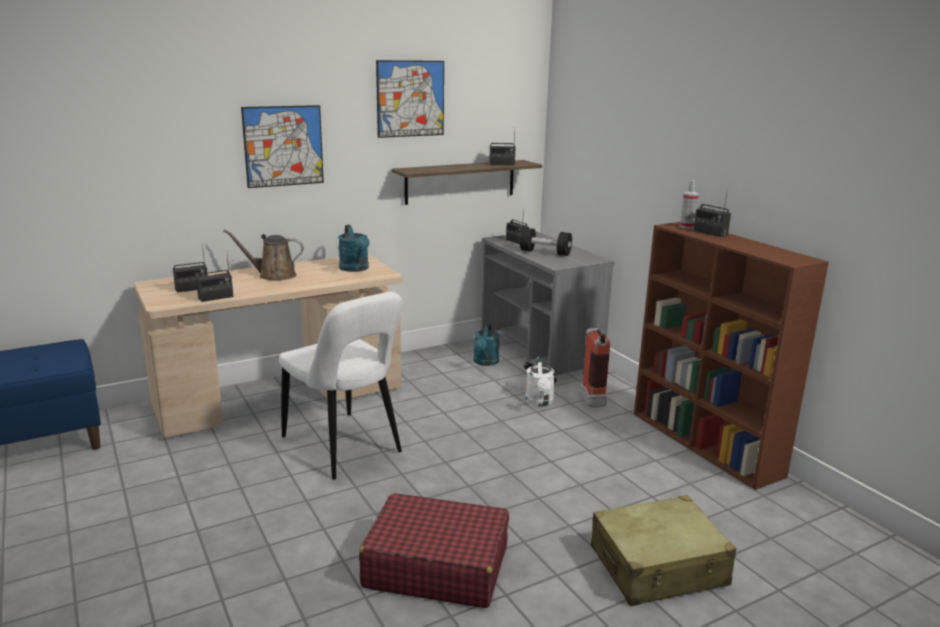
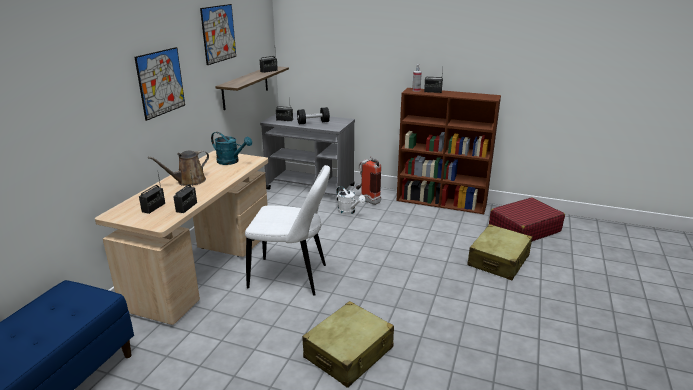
camera: 40 degrees left, 5 degrees up
(257, 563) = (349, 353): none -> beige suitcase
(436, 566) = (426, 306): red suitcase -> red suitcase (524, 229)
(485, 362) = (289, 201): turquoise watering can -> none

